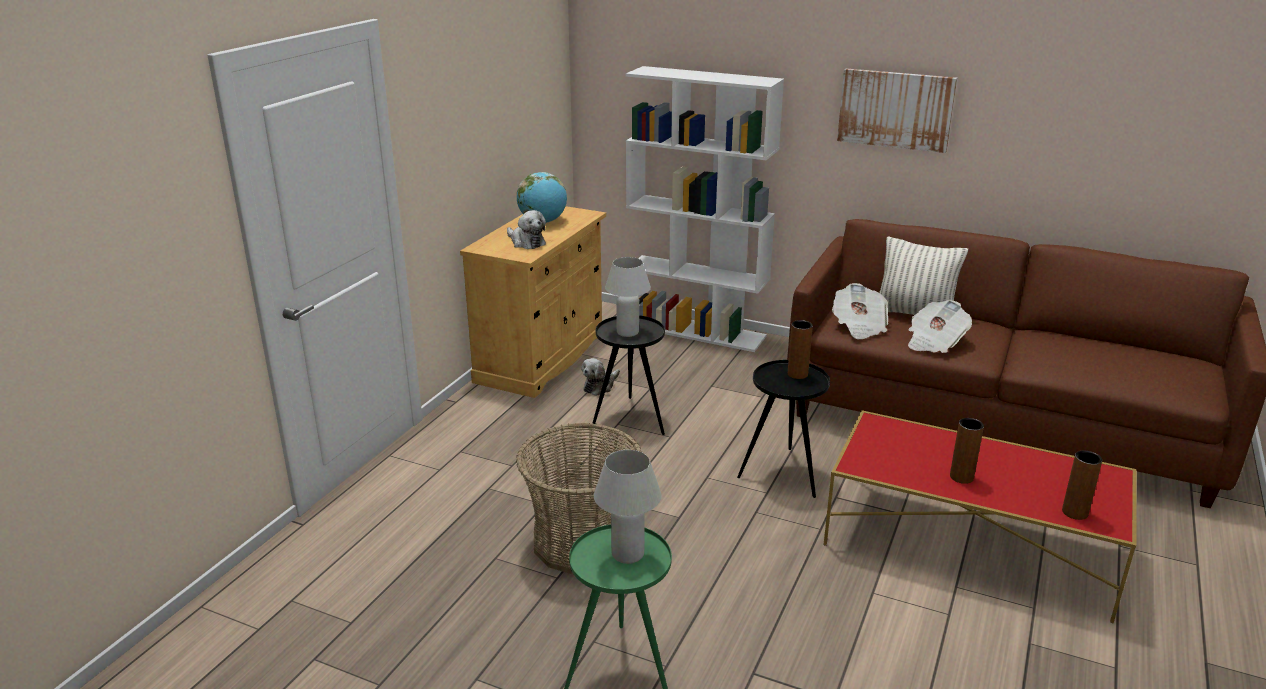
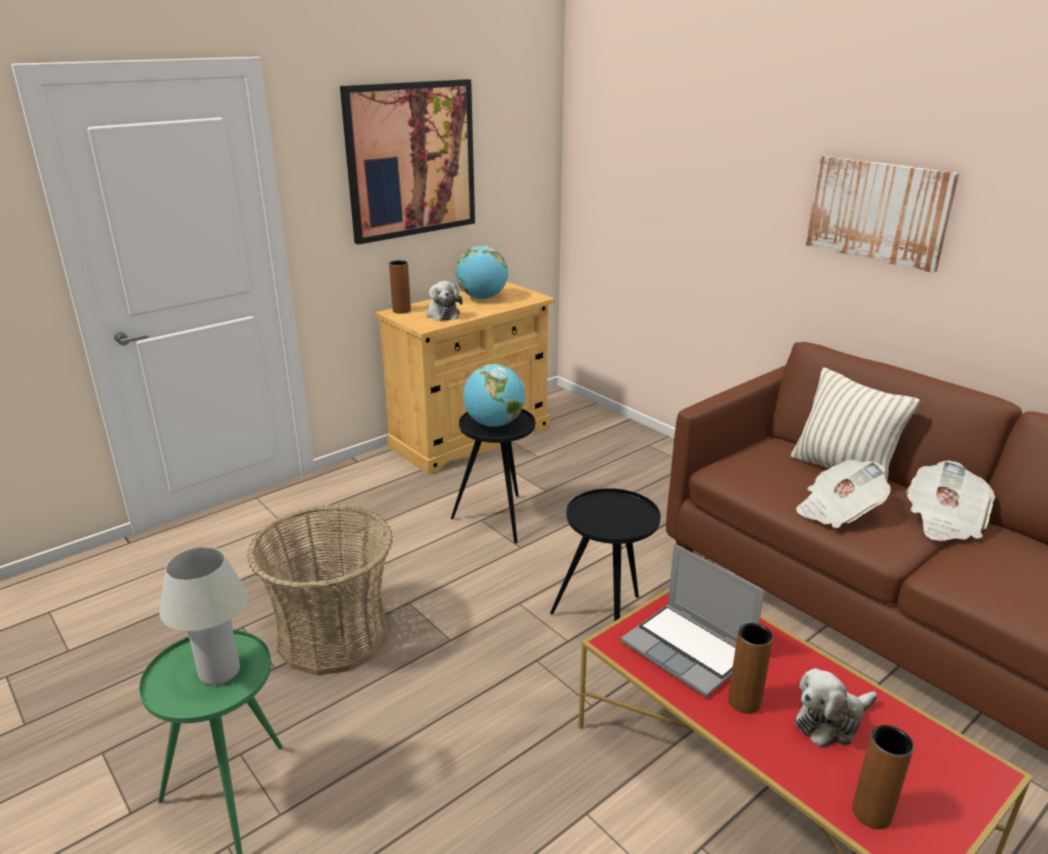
camera: 25 degrees right, 0 degrees up
(477, 99) = (411, 160): none -> picture
(600, 386) = (499, 477): plush toy -> plush toy (831, 721)
(627, 332) = (494, 424): white table lamp -> globe
(696, 331) = (645, 442): white bookcase -> none
(797, 374) = (628, 510): brown vase -> brown vase (401, 310)
(859, 326) = (755, 471): newspaper -> newspaper (943, 521)
(903, 458) = (689, 651): none -> laptop

